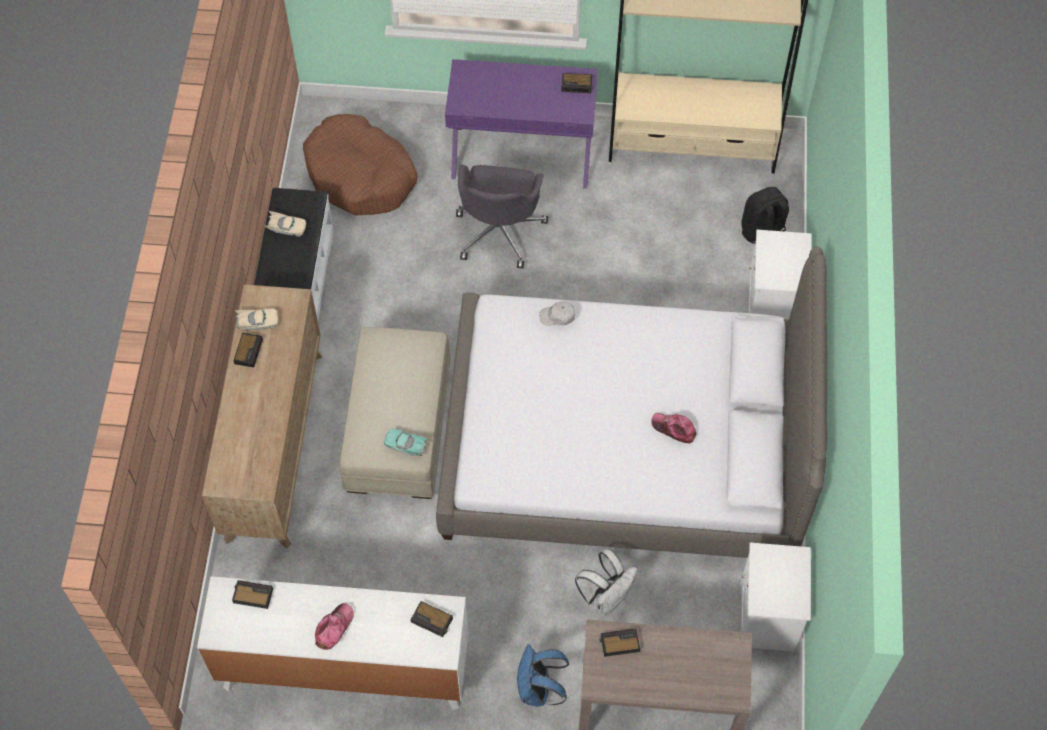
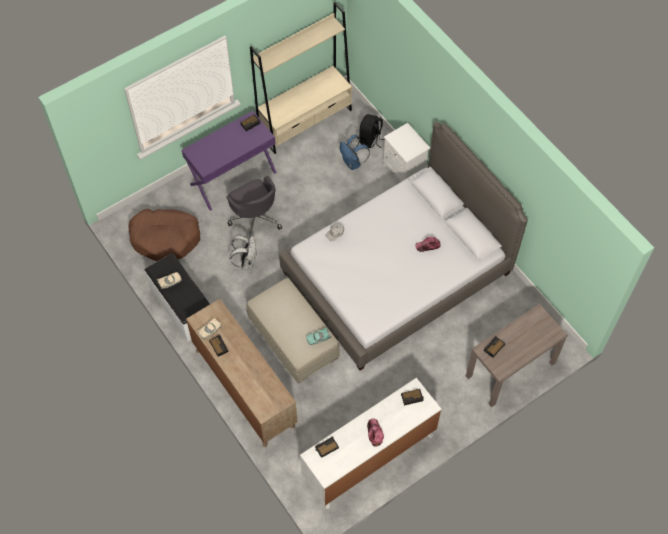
camera: 40 degrees left, 0 degrees up
(538, 690) = (458, 401): blue backpack -> blue backpack (352, 163)
(606, 598) = (450, 342): white backpack -> white backpack (246, 262)
(767, 618) = (520, 301): white nightstand -> none

